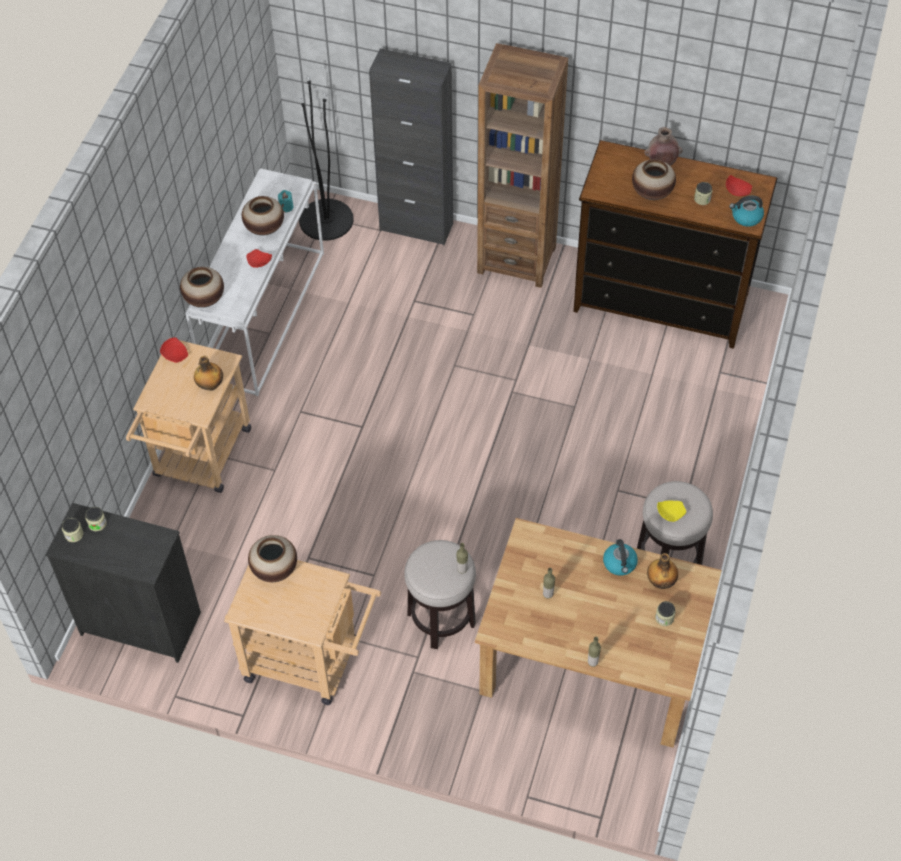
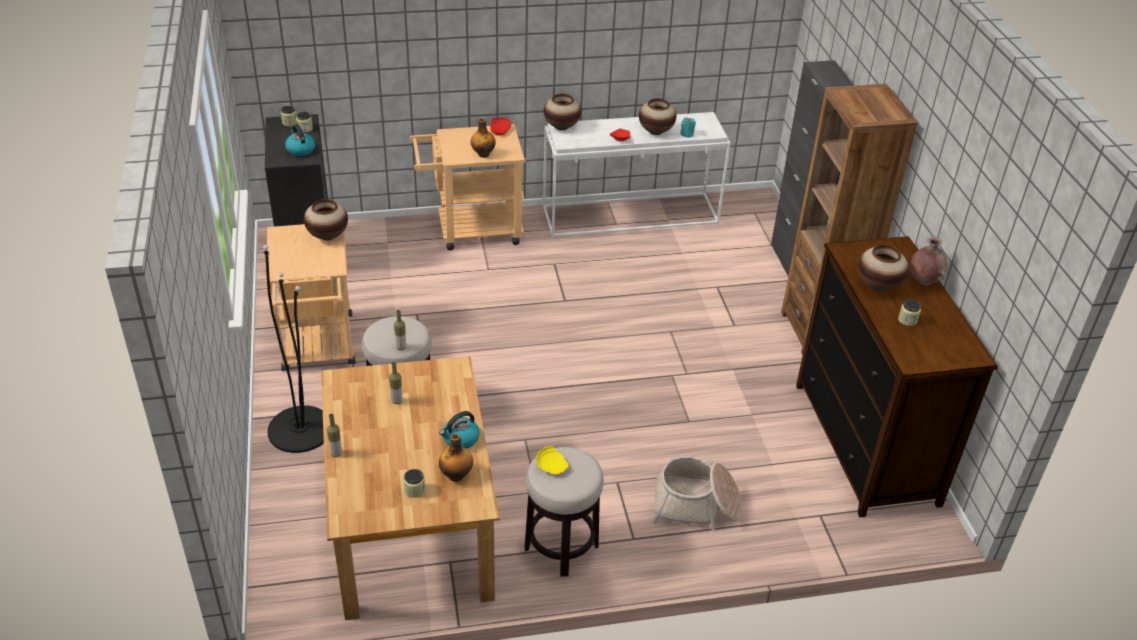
camera: 60 degrees right, 15 degrees down
(326, 220) = (753, 214): black floor lamp -> black floor lamp (300, 429)
(670, 447) = (696, 505): none -> basket
(737, 190) = (946, 341): red plate -> none
(746, 217) = (917, 357): kettle -> kettle (300, 149)

